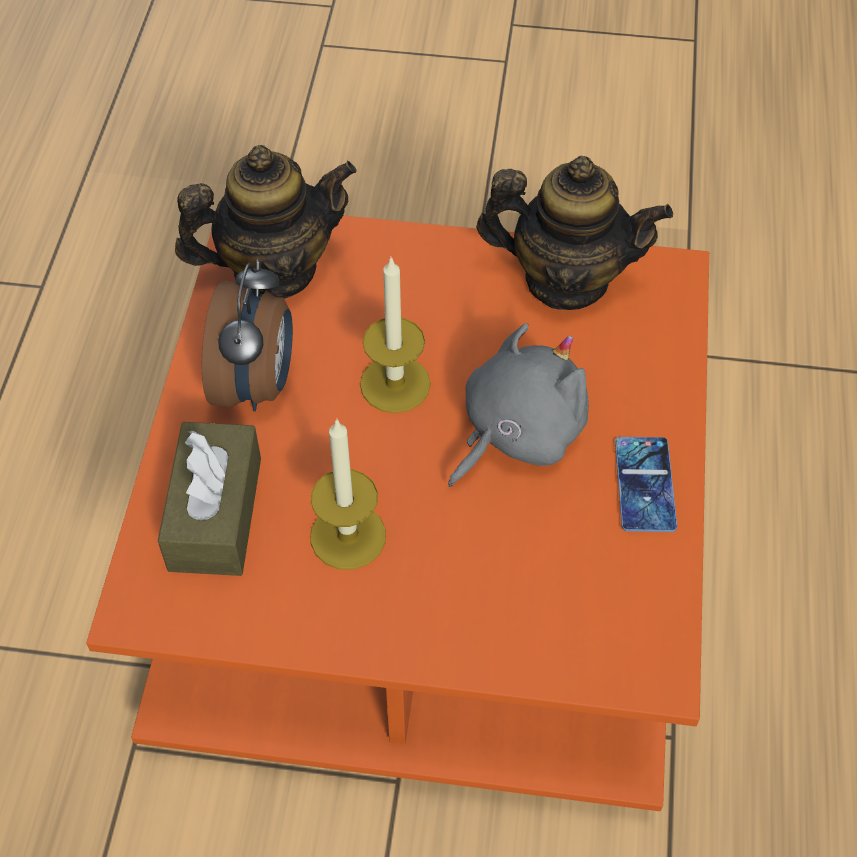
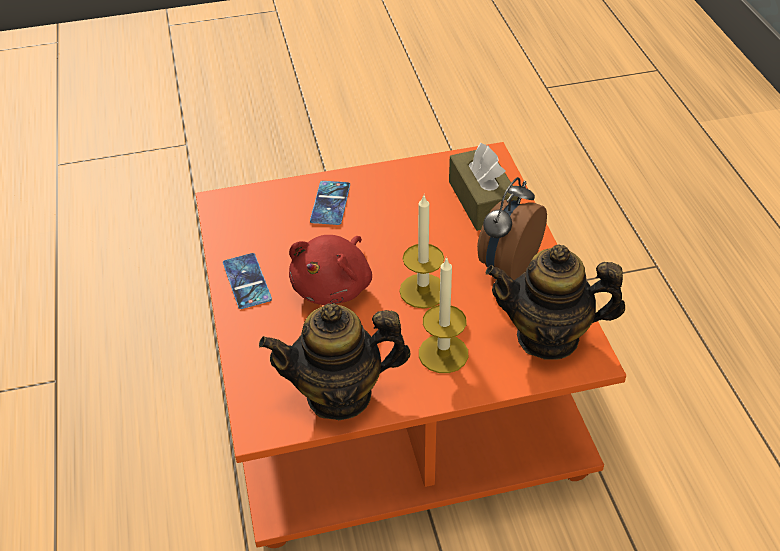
camera: 160 degrees right, 10 degrees down
(257, 384) = (506, 266): alarm clock -> alarm clock turned 45 degrees clockwise
(274, 270) = (548, 336): teapot -> teapot turned 45 degrees clockwise
(348, 536) = (405, 211): candle -> candle (443, 353)
(463, 599) = (330, 203): none -> phone
(517, 432) = (334, 286): grey plush toy -> red plush toy

